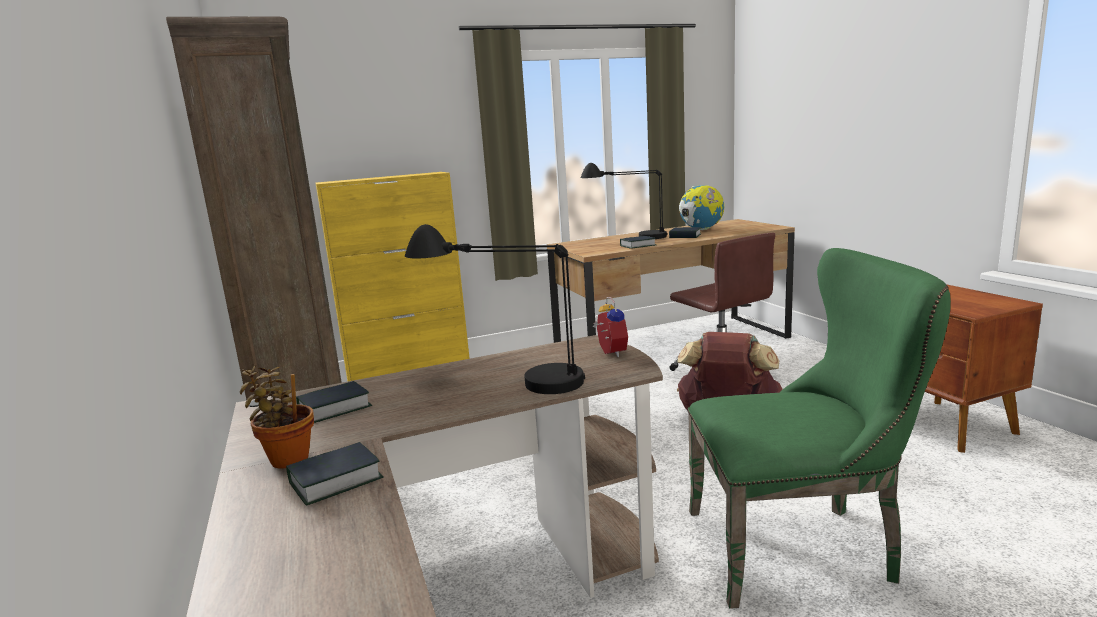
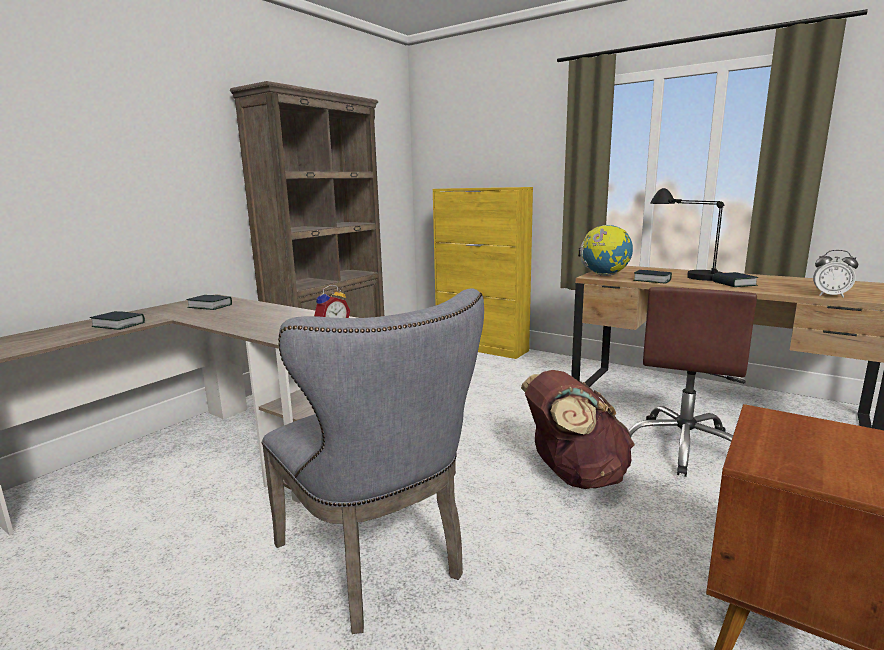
camera: 55 degrees right, 0 degrees up
(288, 458) = (145, 314): potted plant -> none
(505, 379) = (265, 320): black table lamp -> none
(701, 230) = (783, 283): globe -> globe (604, 275)
(750, 231) = (830, 296): none -> alarm clock
(801, 547) = (378, 563): green chair -> grey chair

